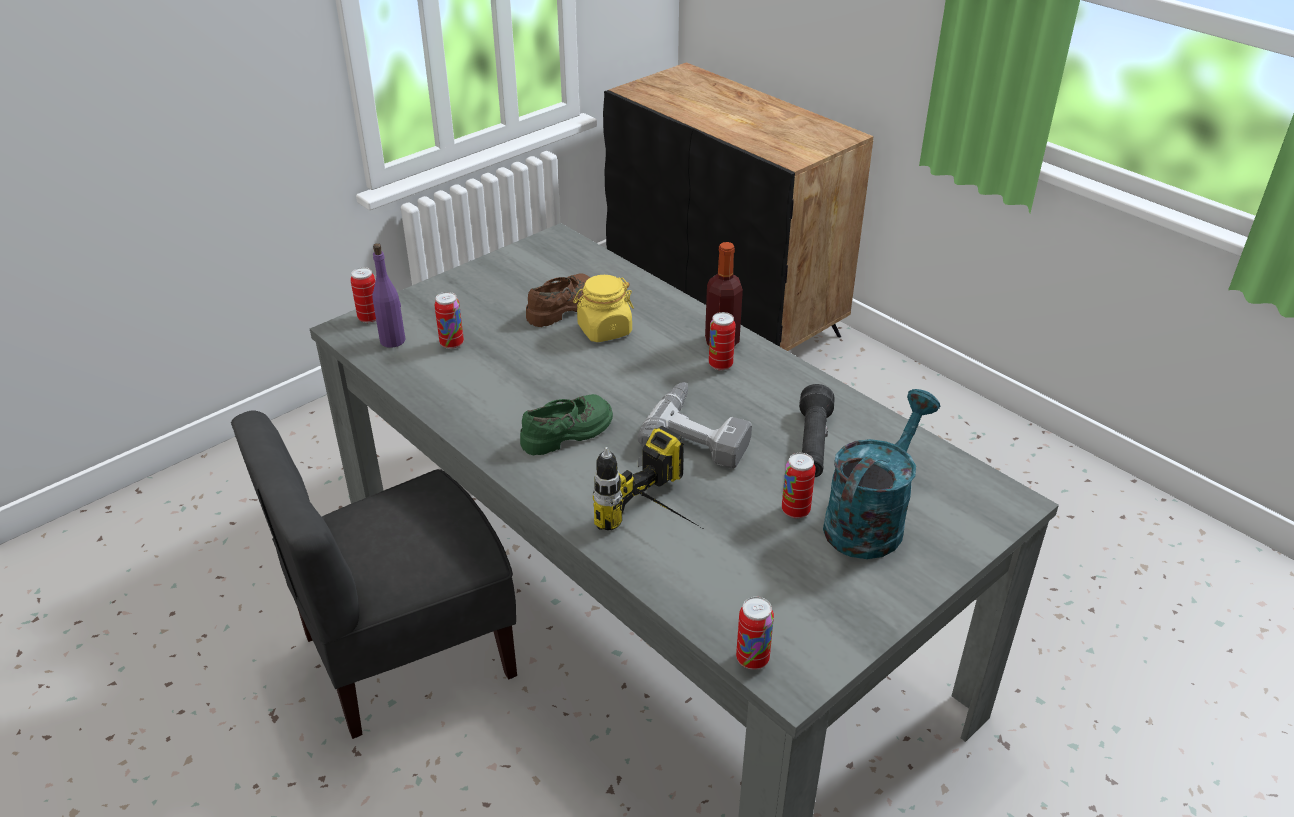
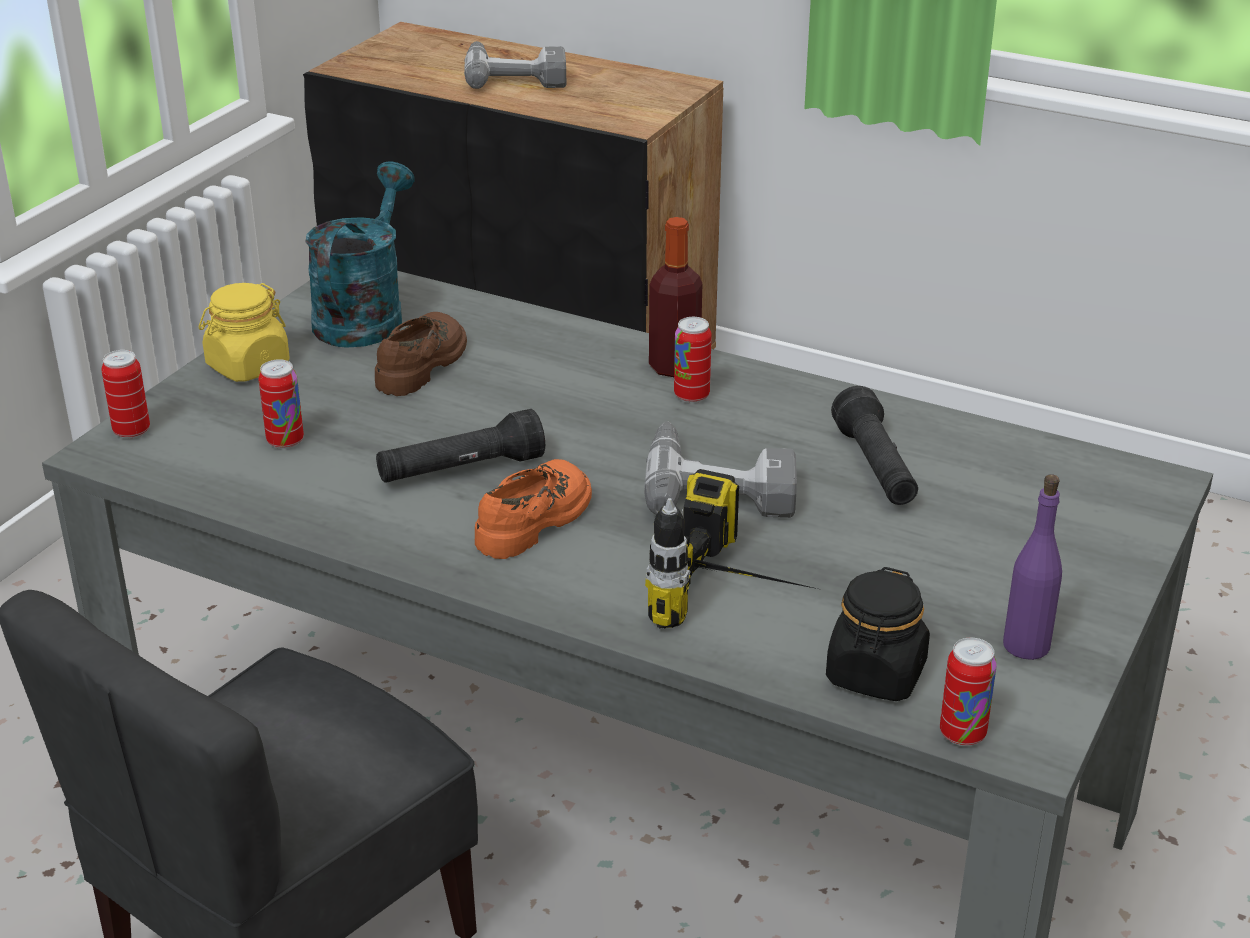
camera: 20 degrees left, 5 degrees down
(393, 340) = (190, 454): purple bottle -> purple bottle (1026, 645)
(543, 387) = (461, 470): none -> black flashlight
(568, 432) = (535, 520): green shoe -> orange shoe
(604, 330) = (501, 383): yellow jar -> yellow jar (247, 366)
(720, 599) = (875, 674): none -> black jar
(736, 111) = (515, 74): none -> power drill
(795, 511) = (904, 549): can -> none
(870, 519) = (1003, 538): turquoise watering can -> turquoise watering can (364, 315)

